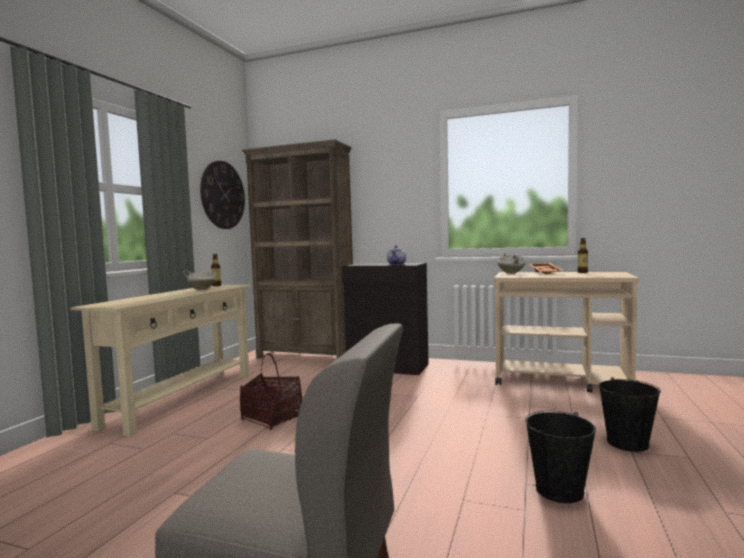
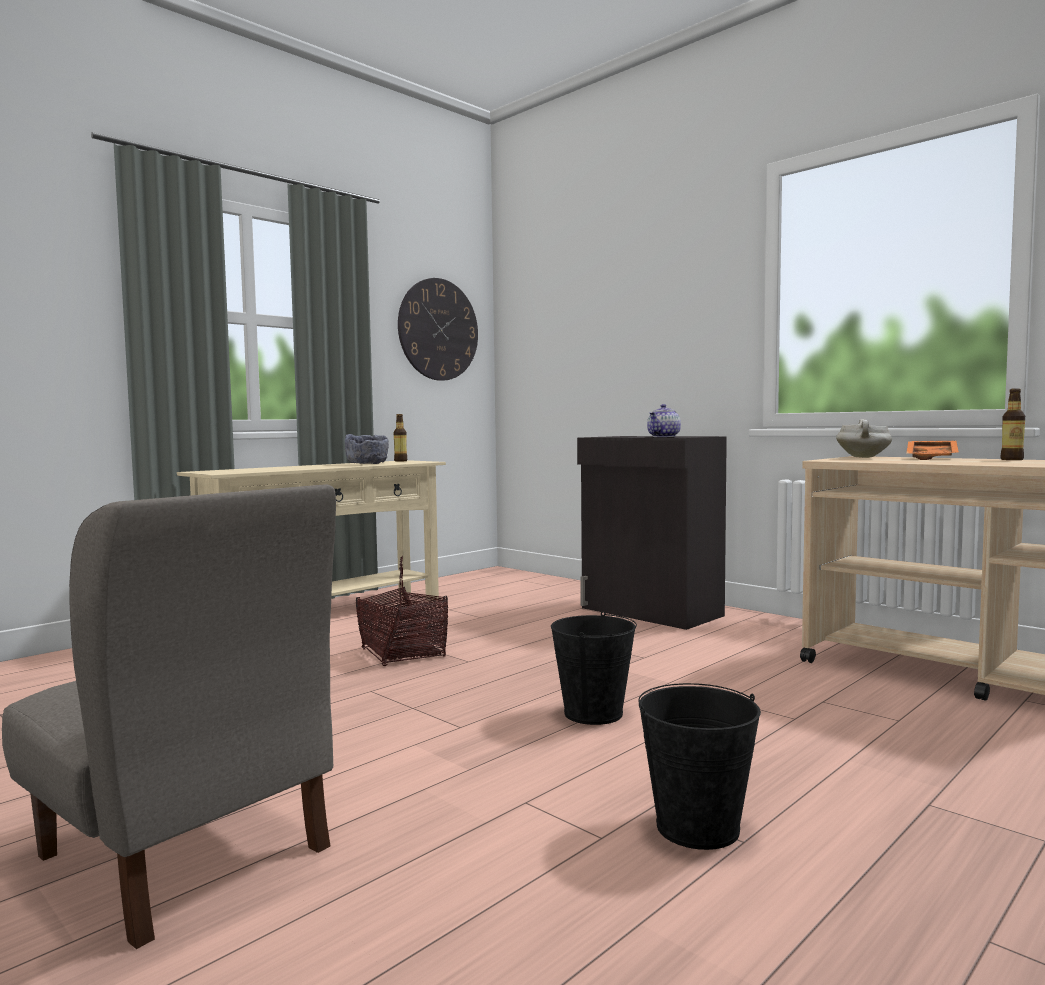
camera: 25 degrees right, 0 degrees up
(202, 289) = (367, 463): white cooking pot -> grey bowl
(306, 356) = (547, 583): brown bookcase -> none
(627, 443) = (938, 791): black bucket -> black bucket (592, 713)

